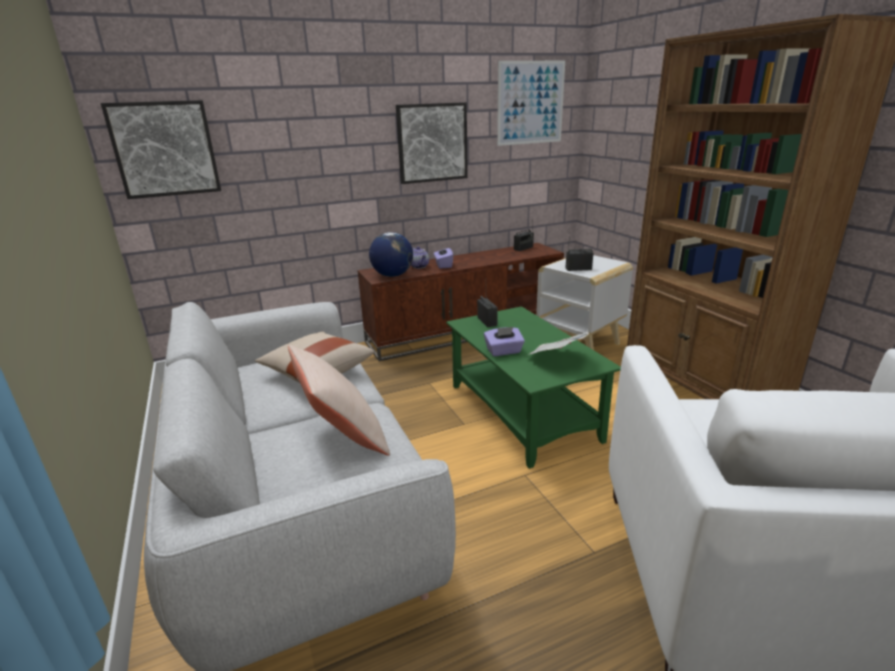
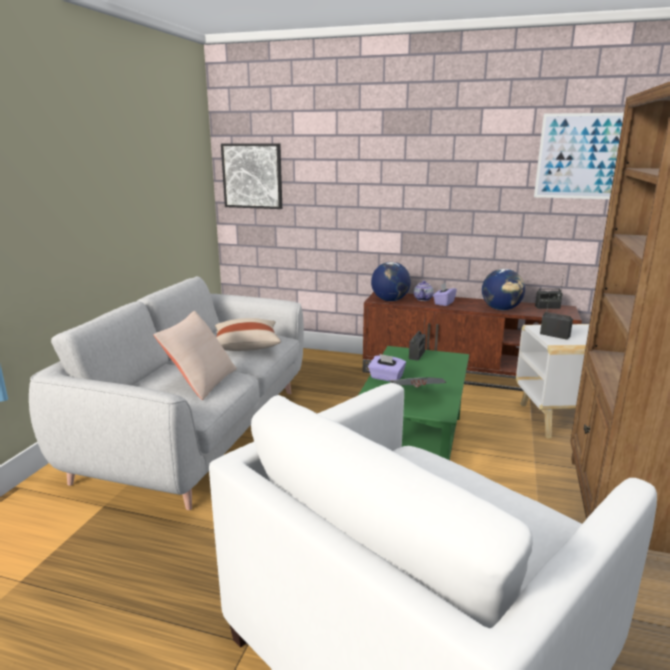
camera: 40 degrees right, 5 degrees down
(432, 143) = (460, 188): picture -> none
(497, 259) = (501, 309): none -> globe

